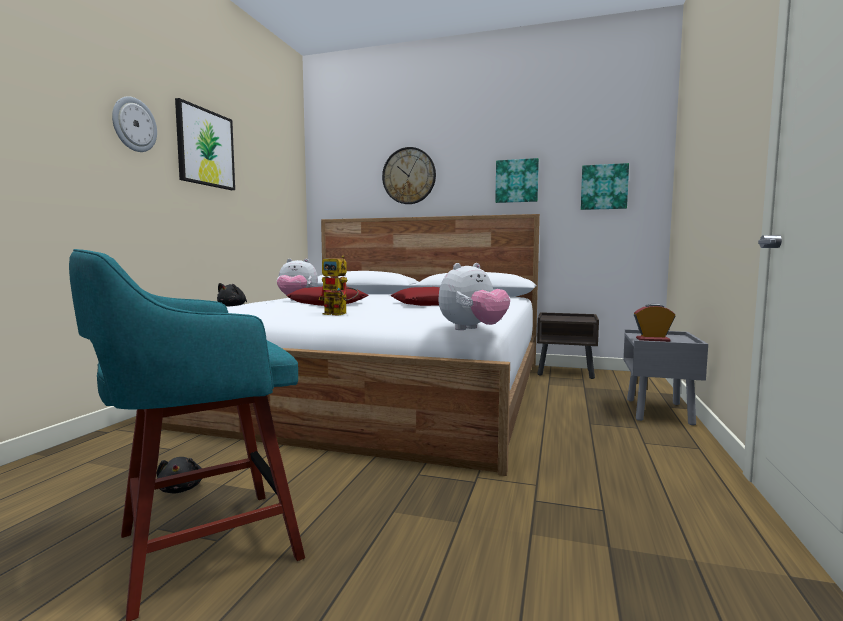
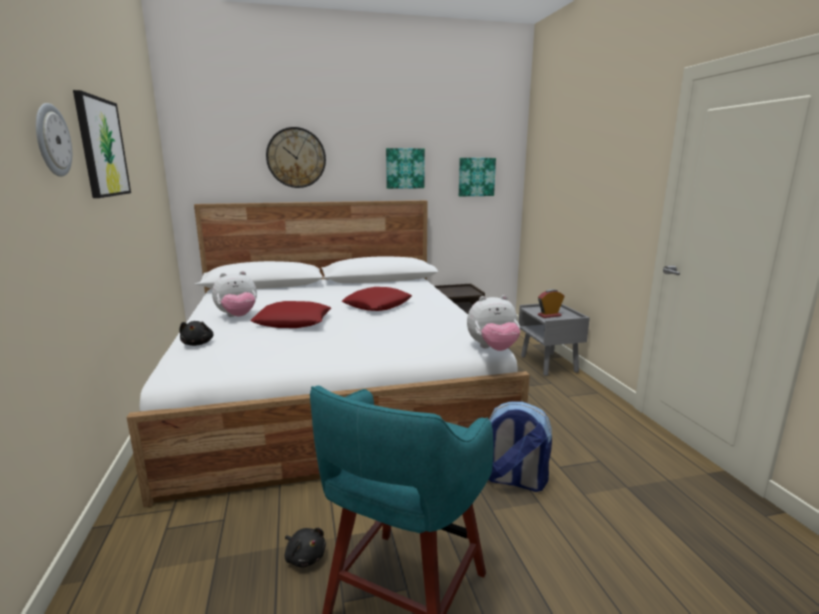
camera: 30 degrees left, 10 degrees up
(340, 314) = (347, 342): toy robot -> none
(457, 495) = (514, 480): none -> backpack
(472, 330) = (493, 349): plush toy -> plush toy turned 60 degrees clockwise

